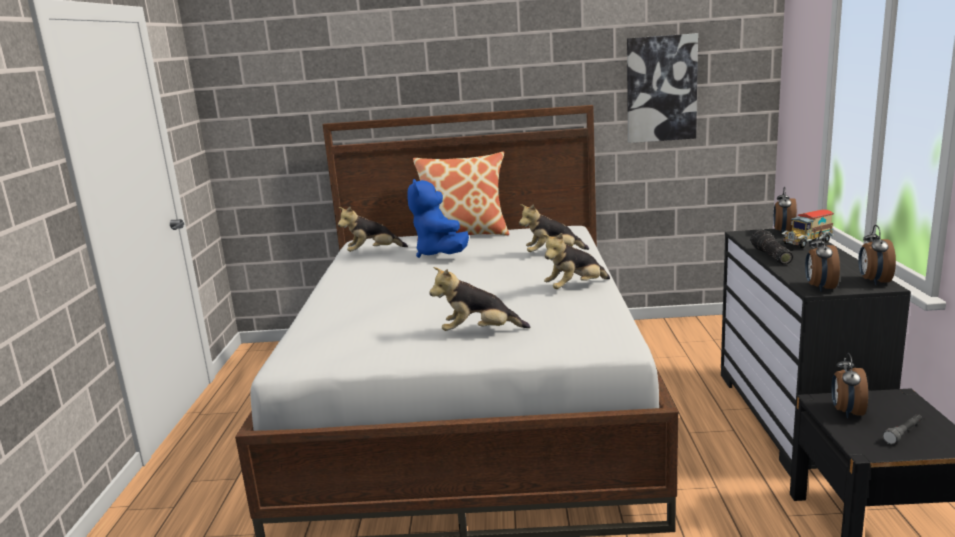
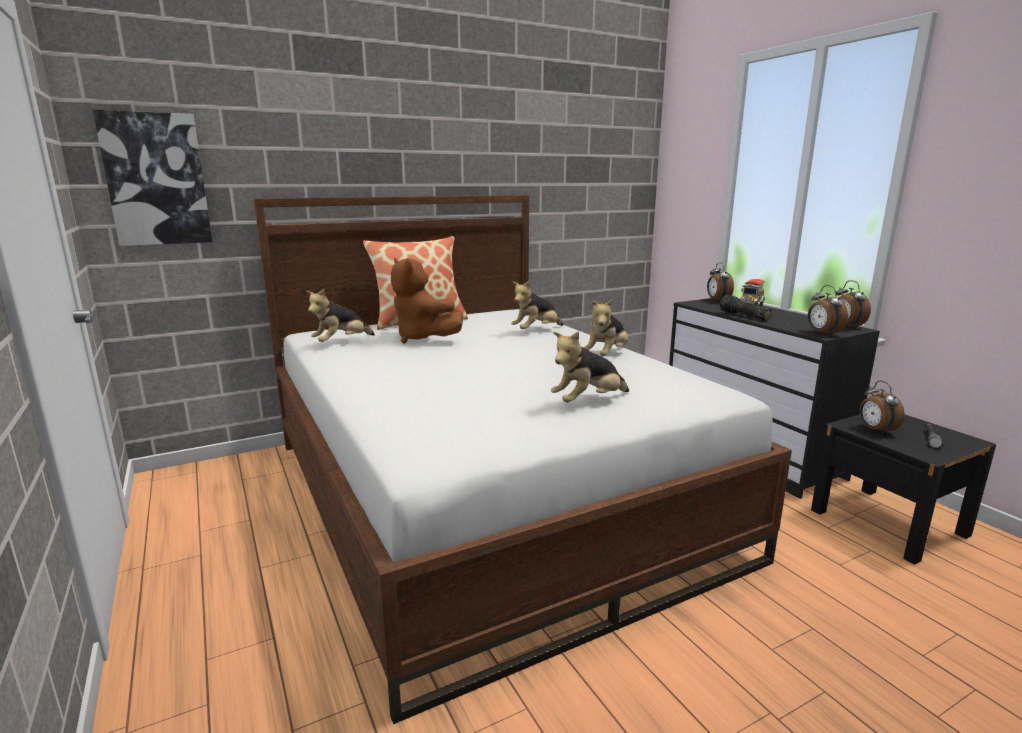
camera: 30 degrees left, 0 degrees up
(440, 254) = (423, 338): blue plush toy -> brown plush toy
(661, 88) = (576, 184): picture -> picture (156, 180)

